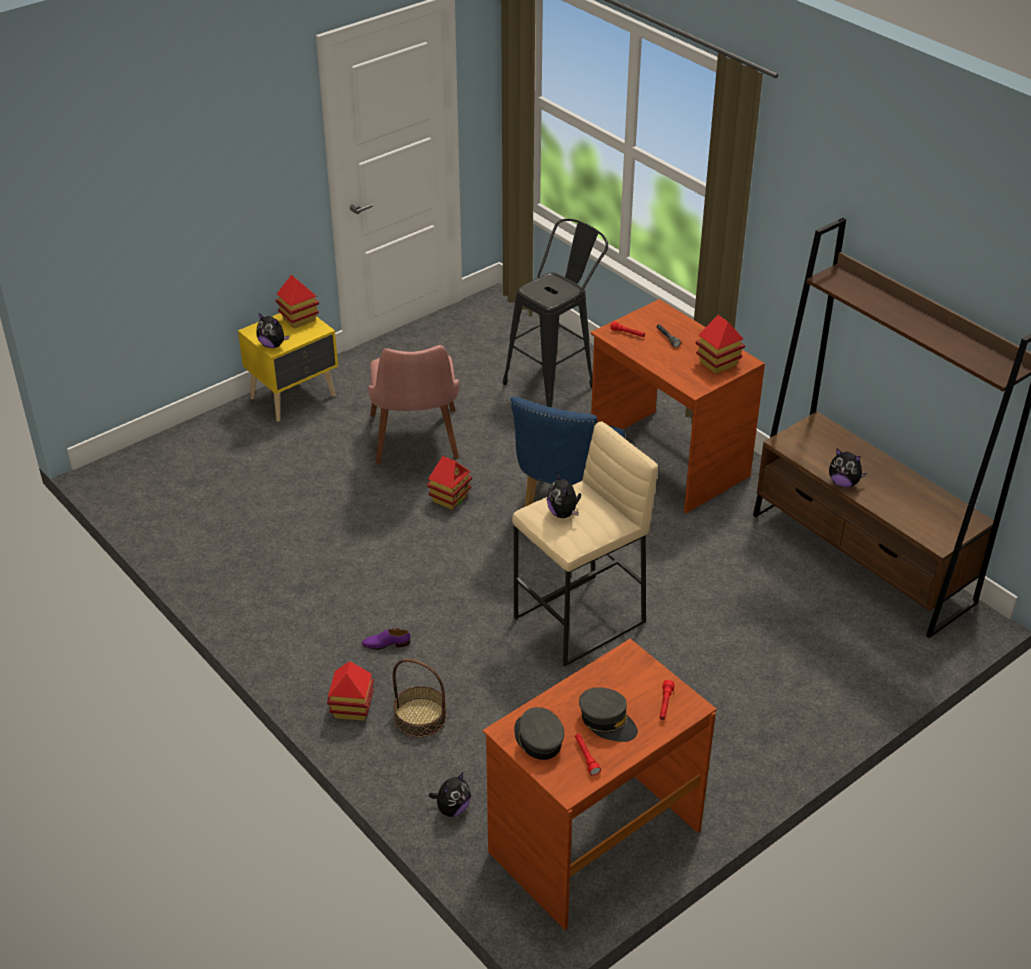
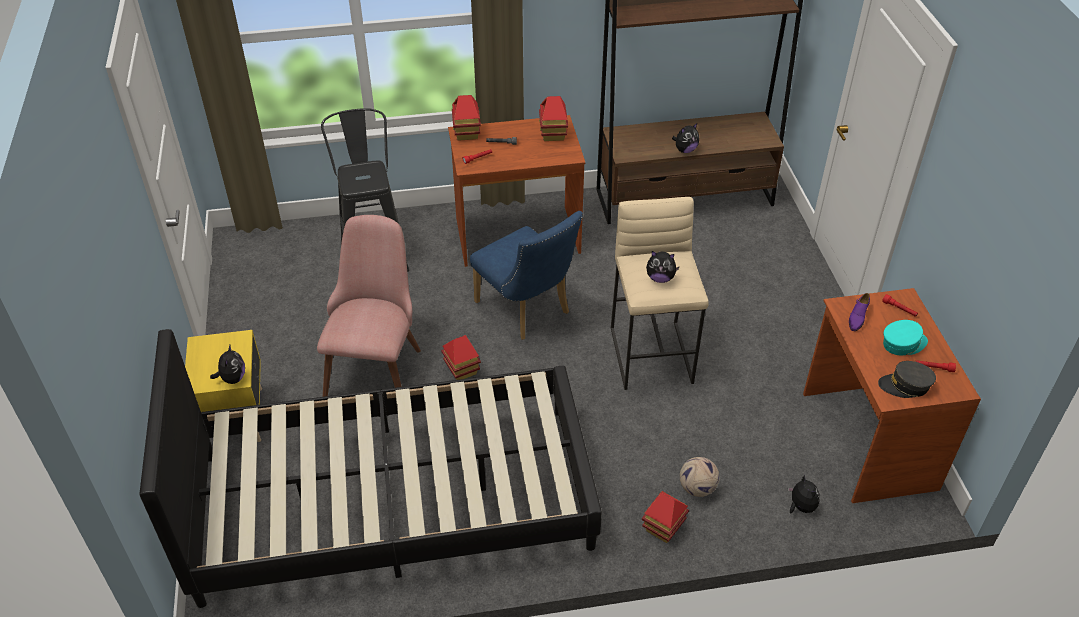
camera: 60 degrees left, 5 degrees up
(265, 522) = (392, 501): none -> black bed
(273, 345) = (232, 378): plush toy -> plush toy turned 60 degrees counterclockwise
(299, 320) = (211, 347): toy house -> toy house (467, 133)
(386, 644) = (603, 477): purple shoe -> purple shoe (857, 318)
(416, 445) = (377, 363): pink chair -> pink chair turned 105 degrees counterclockwise
(420, 717) = (697, 488): basket -> football
(607, 721) = (903, 343): grey cap -> turquoise cap

